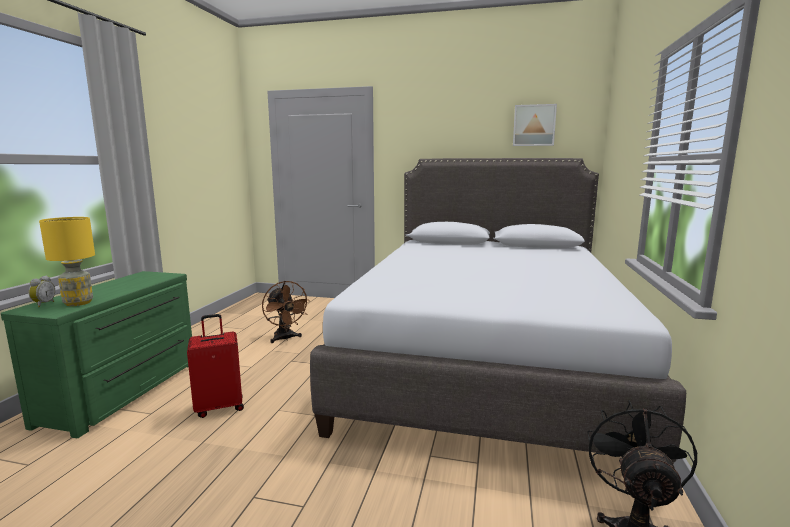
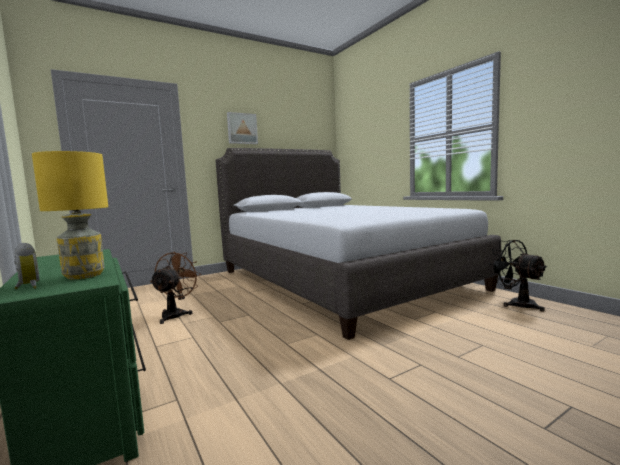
camera: 45 degrees left, 5 degrees down
(220, 407) = (235, 364): red suitcase -> none
(285, 338) = (176, 314): brown fan -> brown fan turned 90 degrees counterclockwise
(534, 125) = (299, 128): picture -> picture (242, 128)

